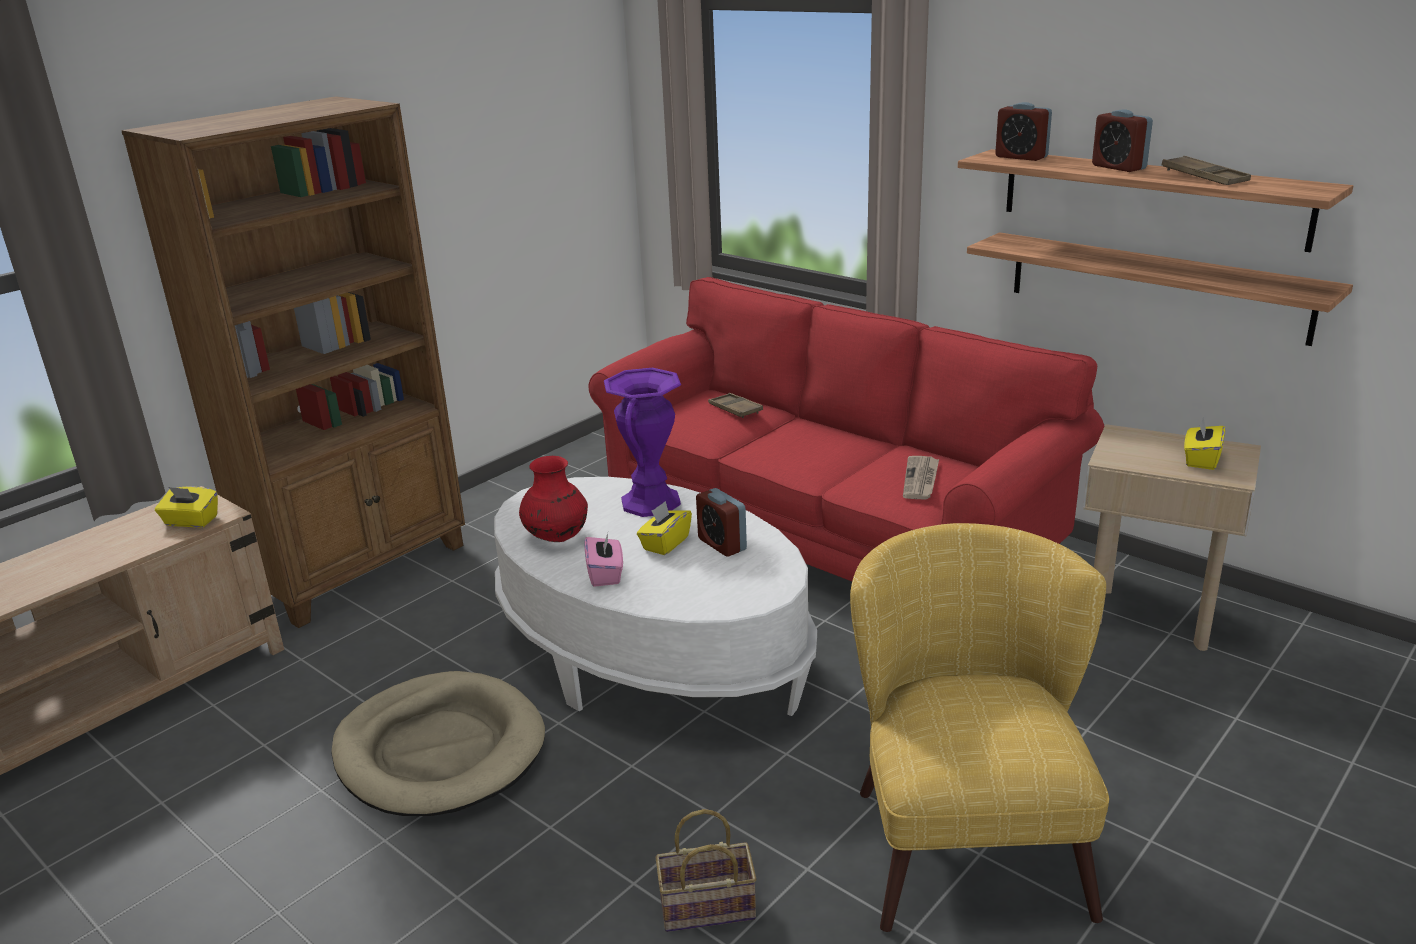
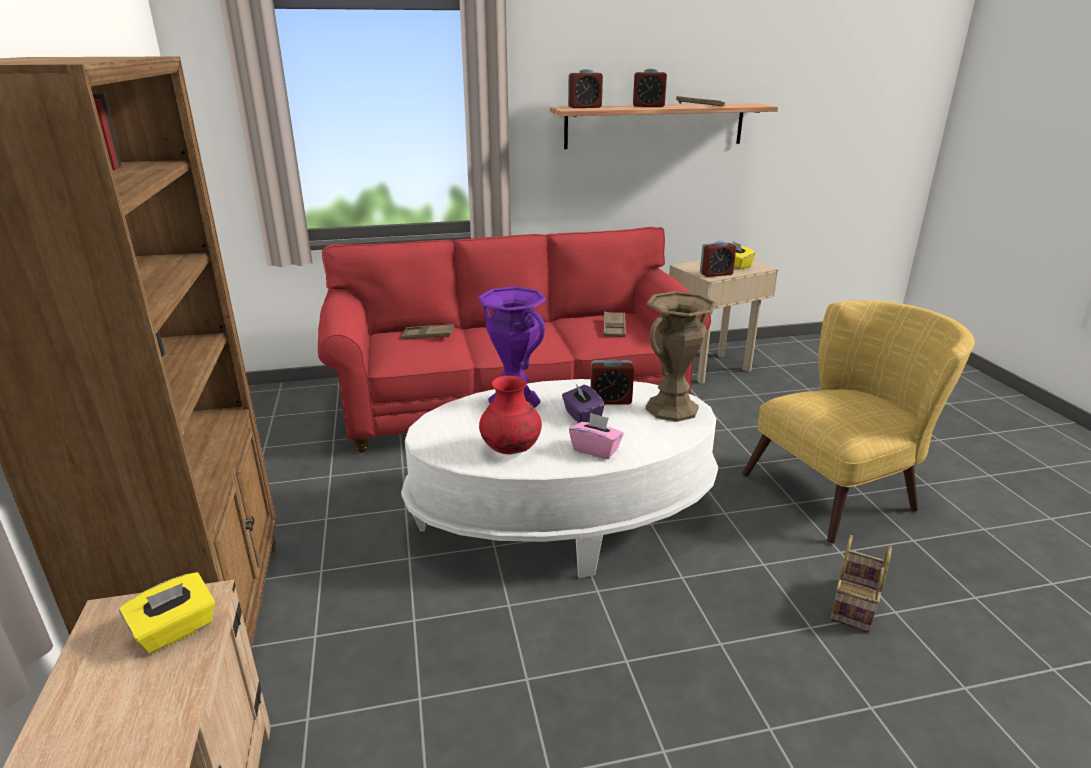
camera: 55 degrees left, 0 degrees up
(440, 750) = (568, 669): beige dog bed -> none
(665, 543) = (582, 416): yellow tissue box -> purple tissue box
(750, 582) = (672, 408): none -> brown vase
(921, 480) = (614, 328): newspaper -> brown tray
(965, 832) = (842, 489): yellow armchair -> yellow armchair turned 120 degrees clockwise
(1129, 459) = (716, 274): none -> alarm clock
(1155, 286) = (660, 180): shelf -> none

